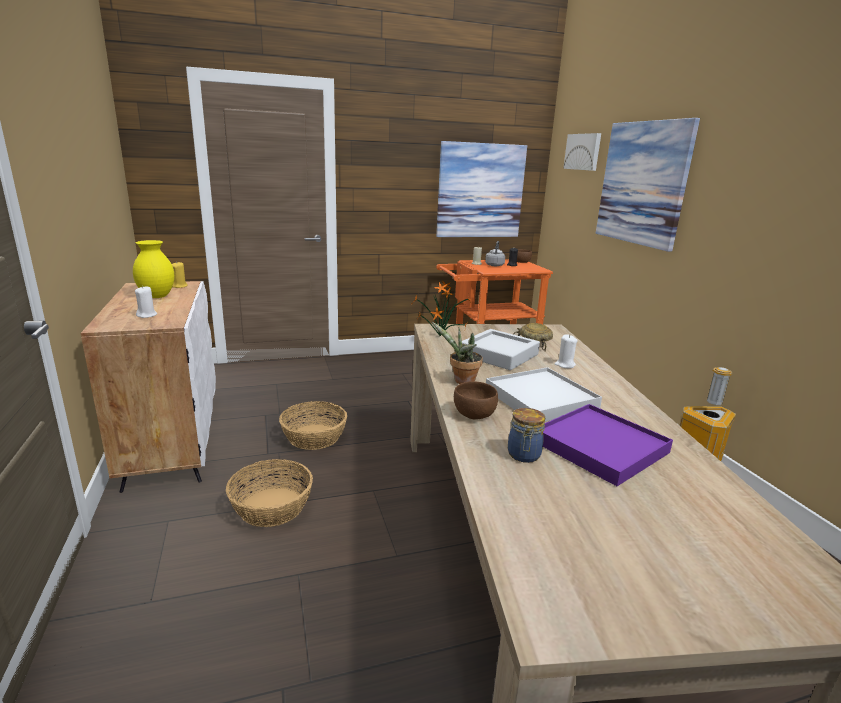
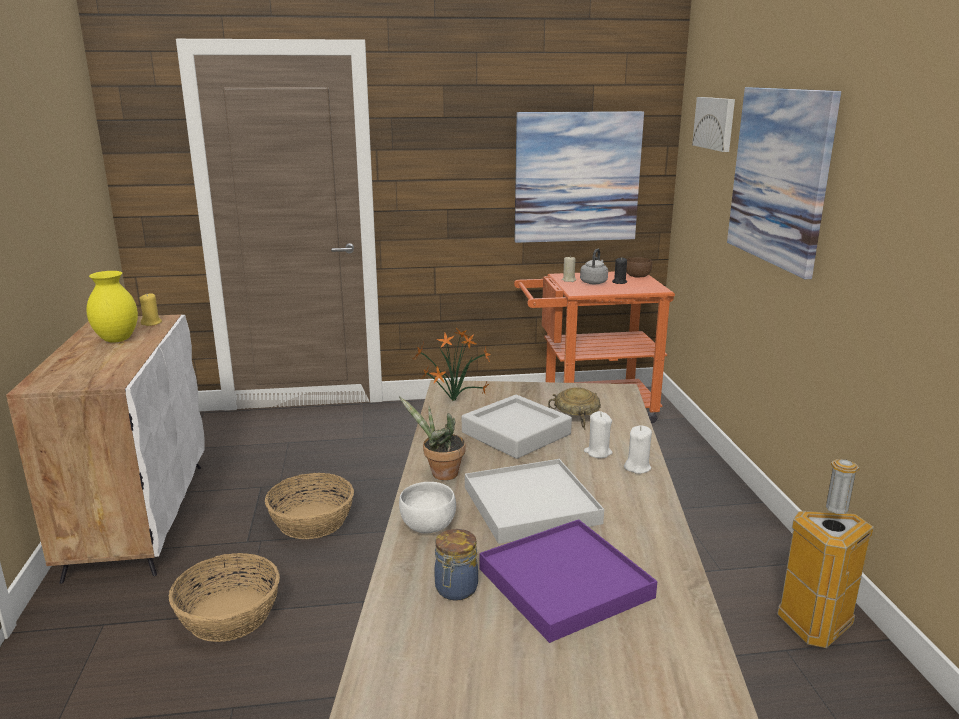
camera: 10 degrees right, 0 degrees up
(147, 315) = (92, 369): white candle -> white candle (637, 467)
(474, 414) = (428, 525): brown bowl -> white bowl

